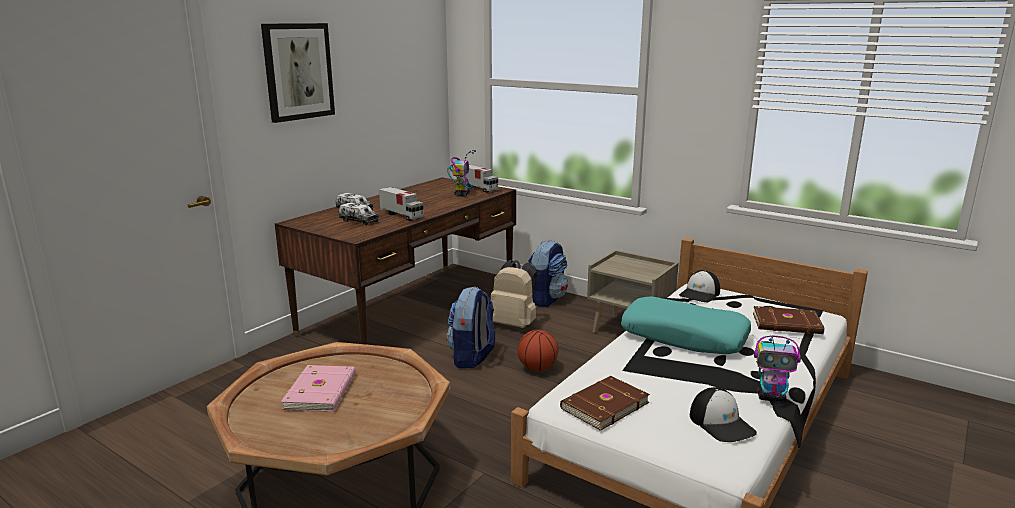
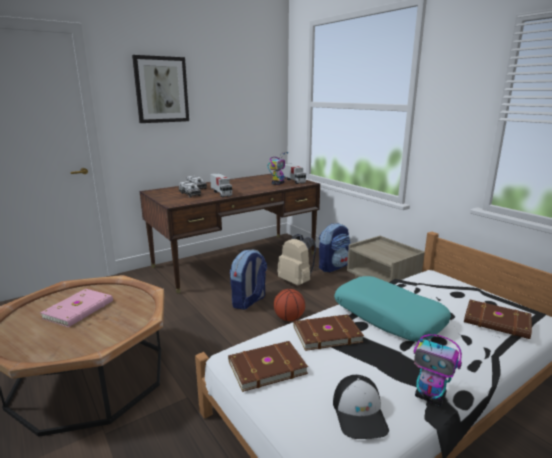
camera: 20 degrees right, 0 degrees up
(636, 364) = (326, 334): none -> brown book
(700, 294) = (430, 281): cap -> none

